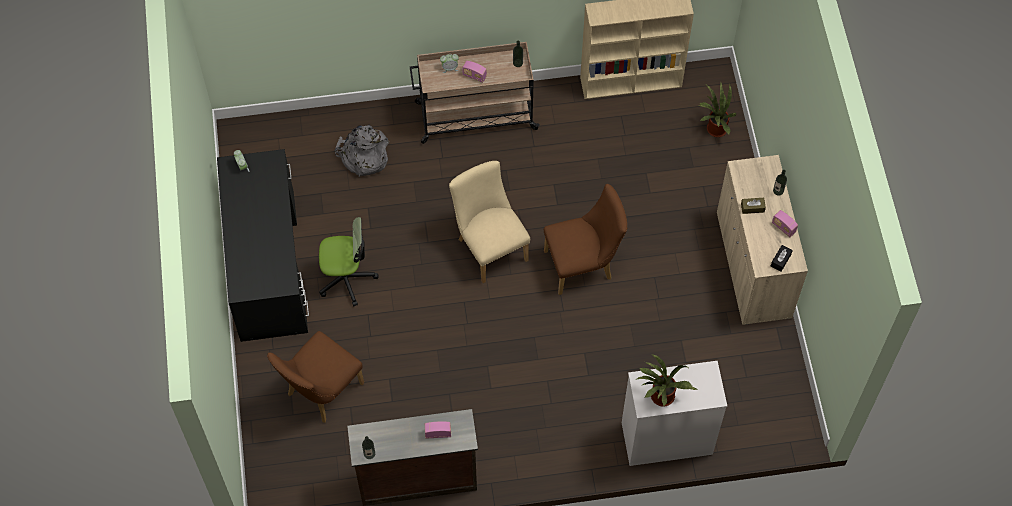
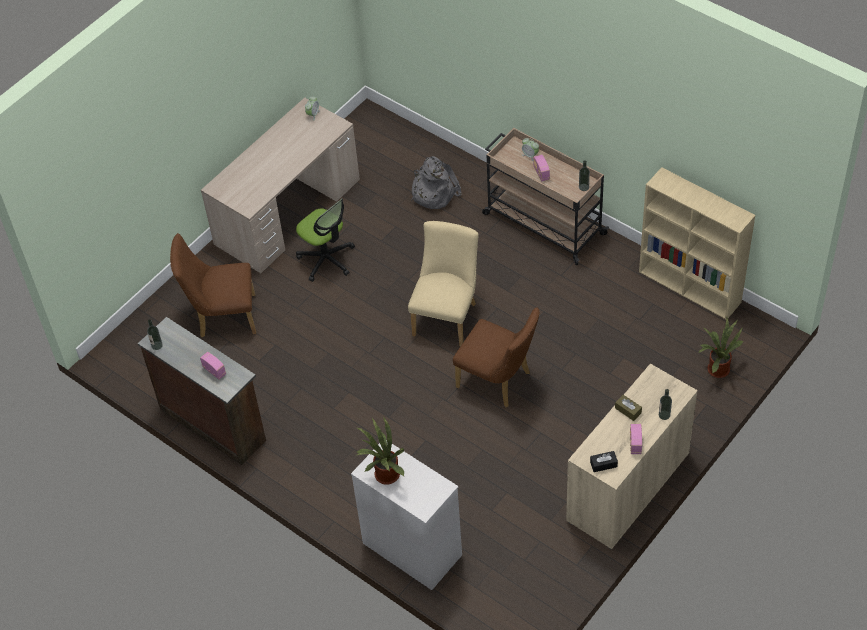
camera: 50 degrees right, 10 degrees down
(268, 264) = (288, 211): black desk -> beige desk

